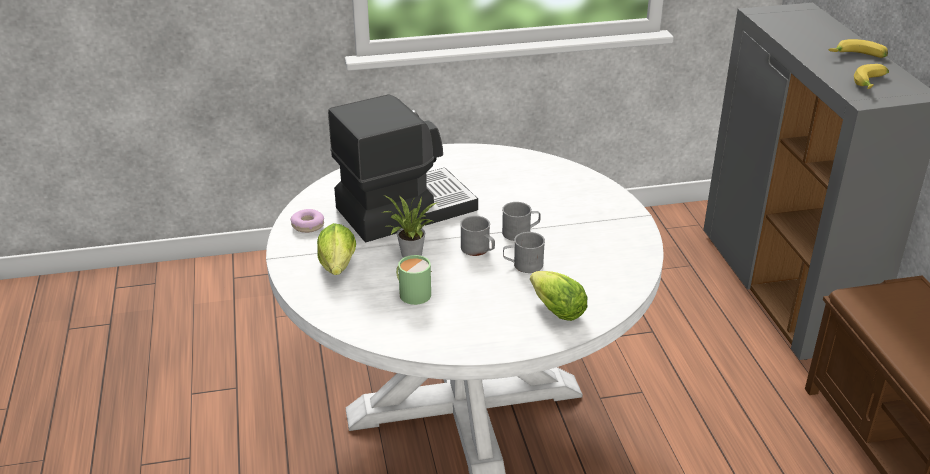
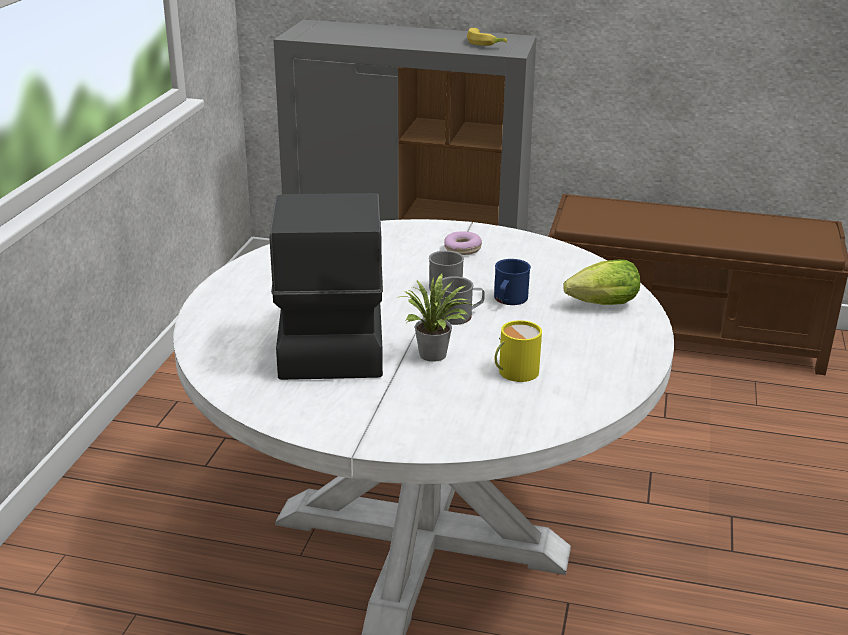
camera: 65 degrees left, 5 degrees down
(308, 225) = (299, 409): donut -> donut (462, 249)
(337, 268) = (422, 408): lettuce -> none
(412, 293) = (514, 372): green mug -> yellow mug
(523, 265) = (509, 300): grey mug -> blue mug
(857, 57) = (432, 35): banana -> none

